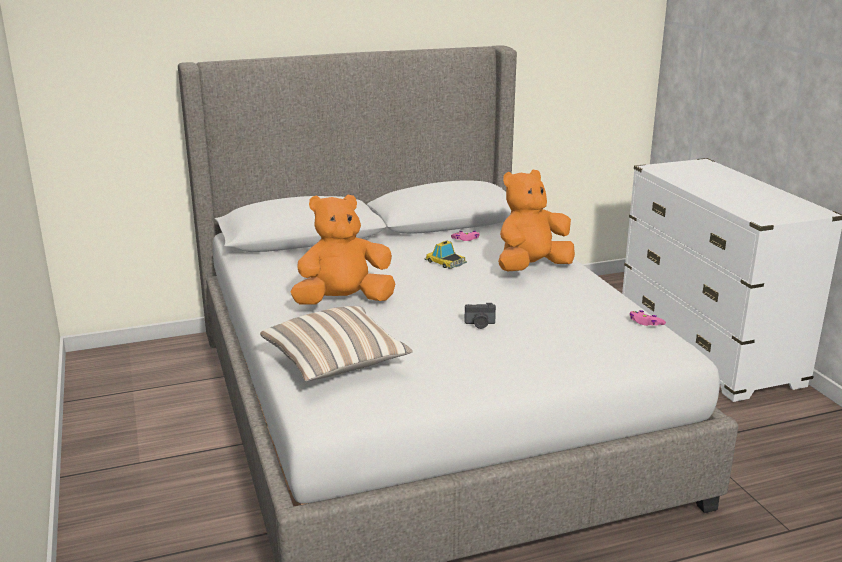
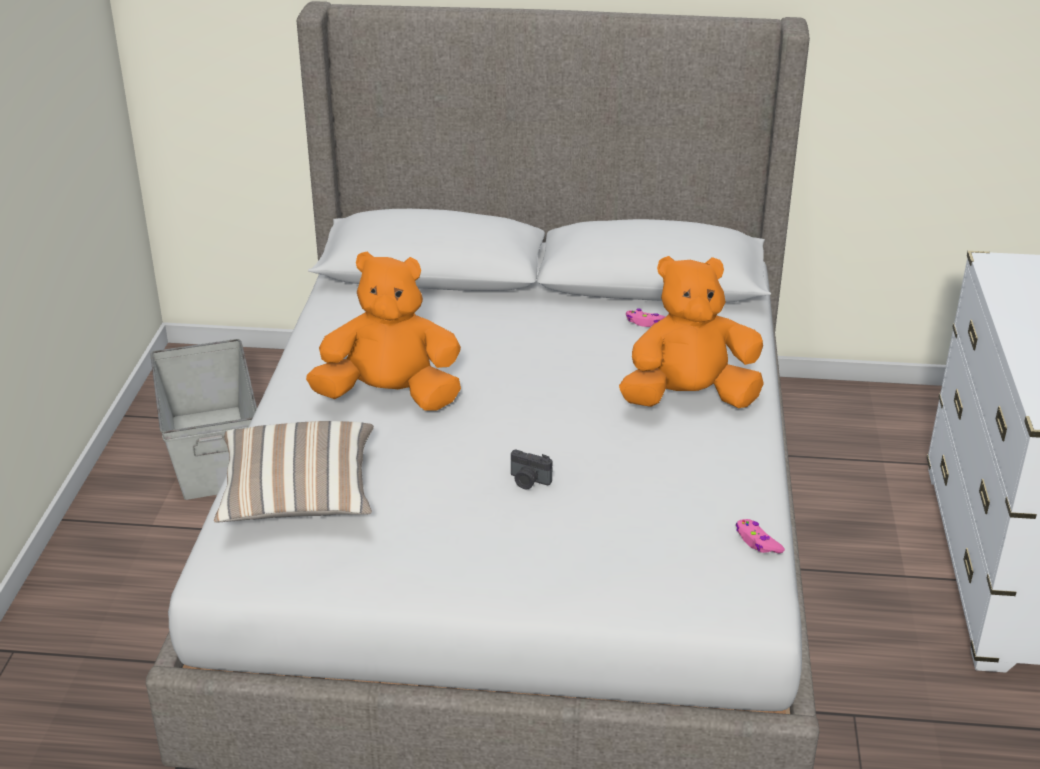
camera: 25 degrees right, 10 degrees up
(154, 406) = (213, 450): none -> grey storage box
(445, 262) = (581, 358): toy car -> none

